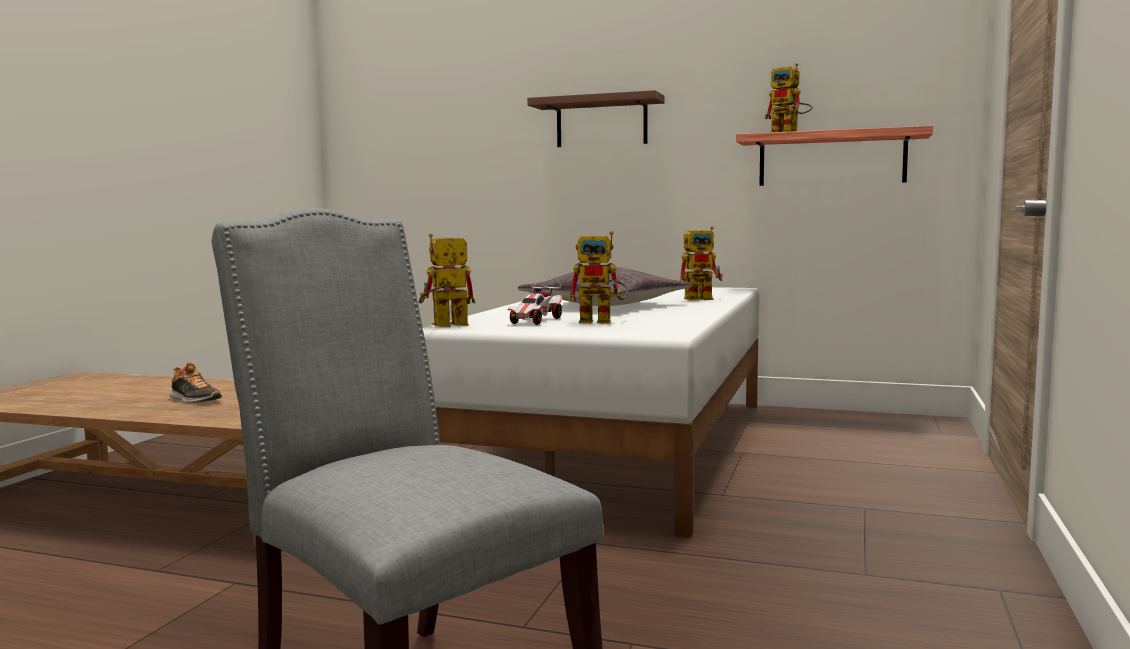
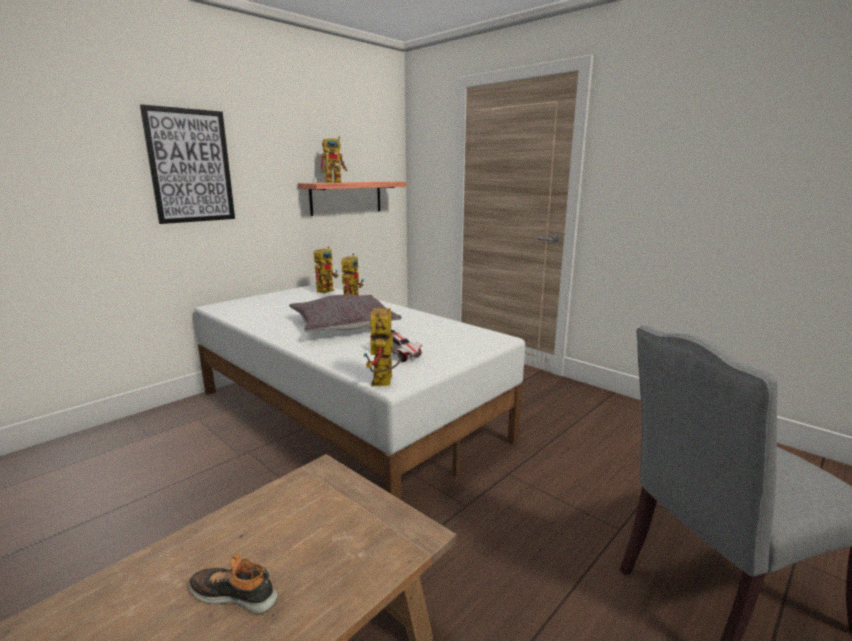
camera: 65 degrees left, 10 degrees up
(194, 400) = (235, 594): shoe -> shoe turned 135 degrees counterclockwise
(601, 122) = (190, 166): brown shelf -> picture
(603, 321) = (424, 339): toy robot -> toy robot (327, 290)

